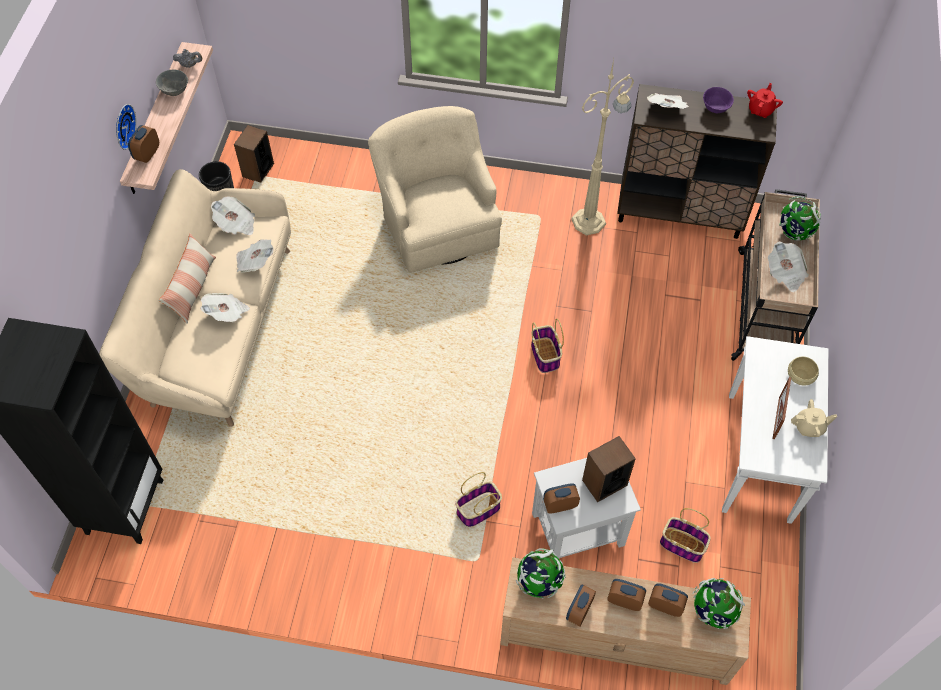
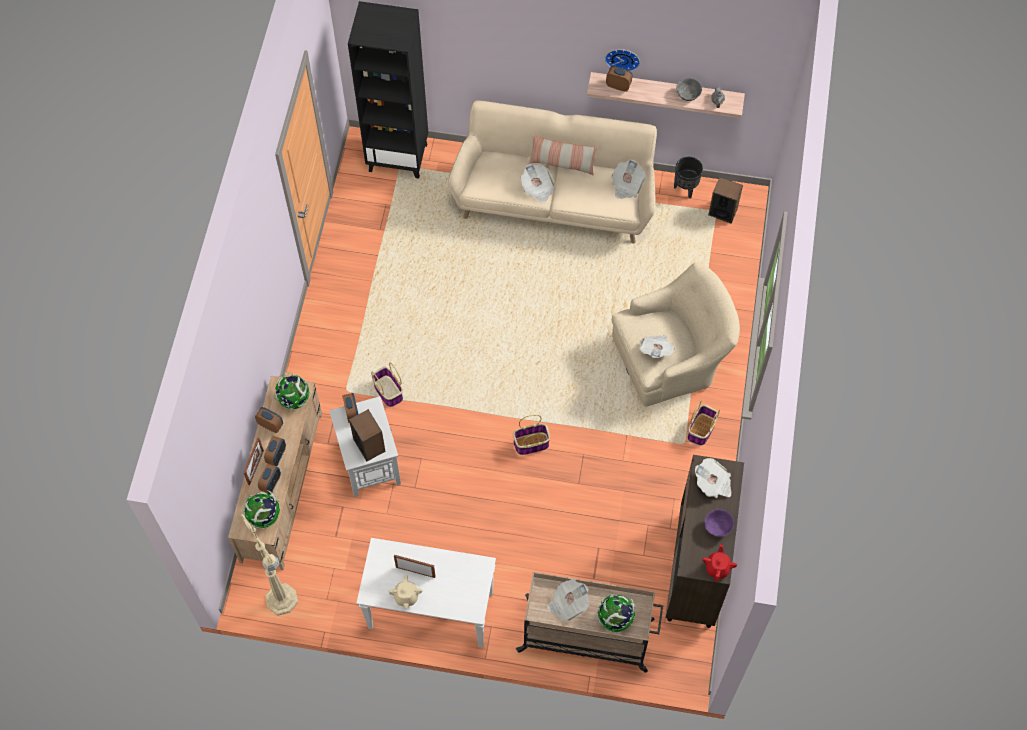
camera: 90 degrees right, 5 degrees up
(255, 262) = (587, 202): newspaper -> newspaper (656, 350)
(590, 221) = (681, 487): beige floor lamp -> beige floor lamp (282, 601)
(643, 627) = (255, 467): none -> picture frame
(683, 545) = (353, 541): basket -> basket (701, 430)
(761, 110) = (717, 567): red teapot -> red teapot turned 105 degrees counterclockwise
(800, 375) = (456, 597): beige bowl -> none

